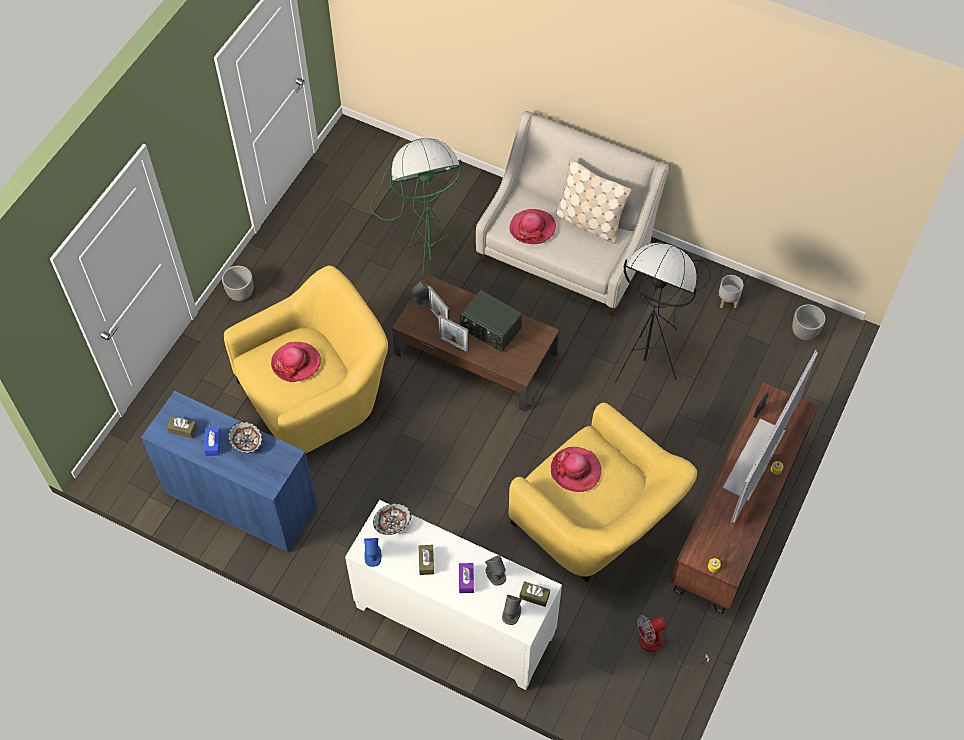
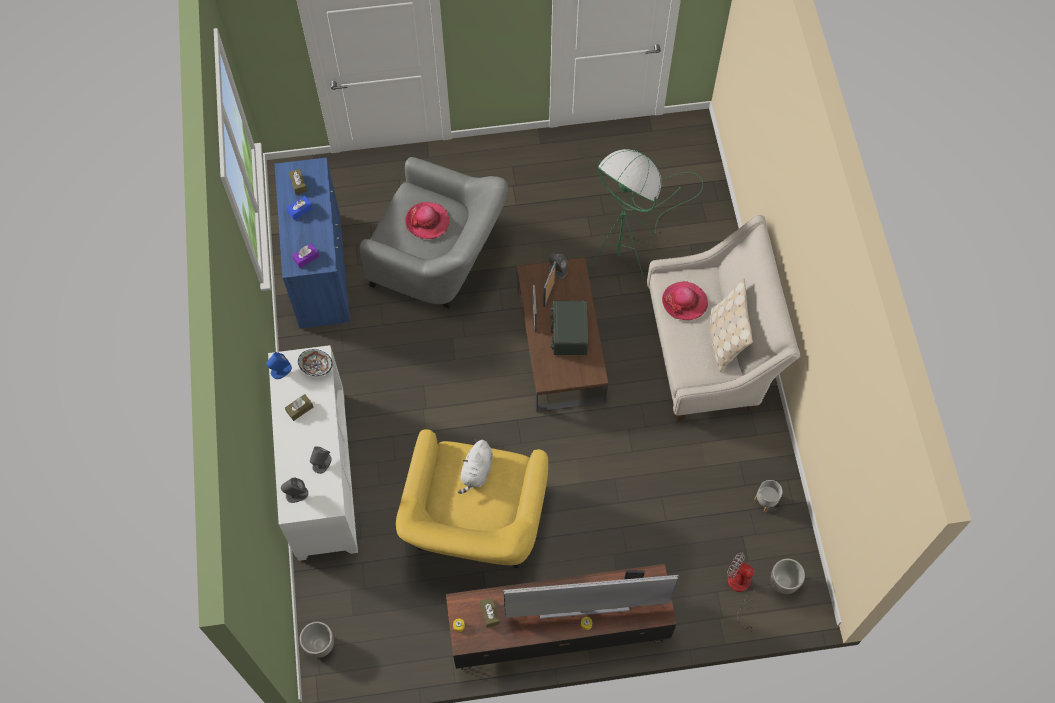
camera: 55 degrees right, 5 degrees up
(240, 294) = (489, 154): planter -> planter (320, 645)
(247, 442) = (317, 230): bowl -> none
(316, 397) = (440, 261): yellow armchair -> grey armchair
(466, 580) = (303, 446): purple tissue box -> purple tissue box (306, 258)
(534, 596) = (321, 501): brown tissue box -> brown tissue box (489, 614)
(575, 470) = (476, 472): hat -> white plush toy
(653, 344) = (675, 468): black floor lamp -> none
(660, 645) = (401, 637): fan -> fan (740, 589)

